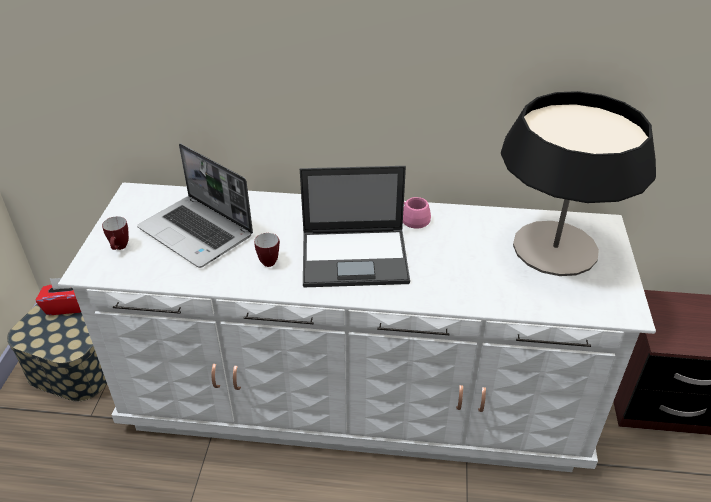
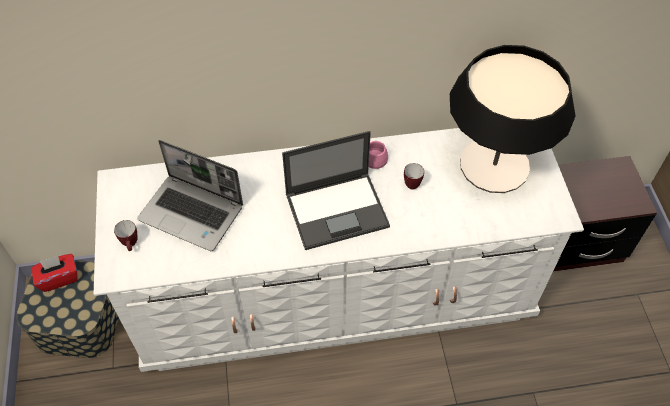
camera: 15 degrees left, 15 degrees up
(270, 260) = (268, 229): mug -> mug (412, 183)

